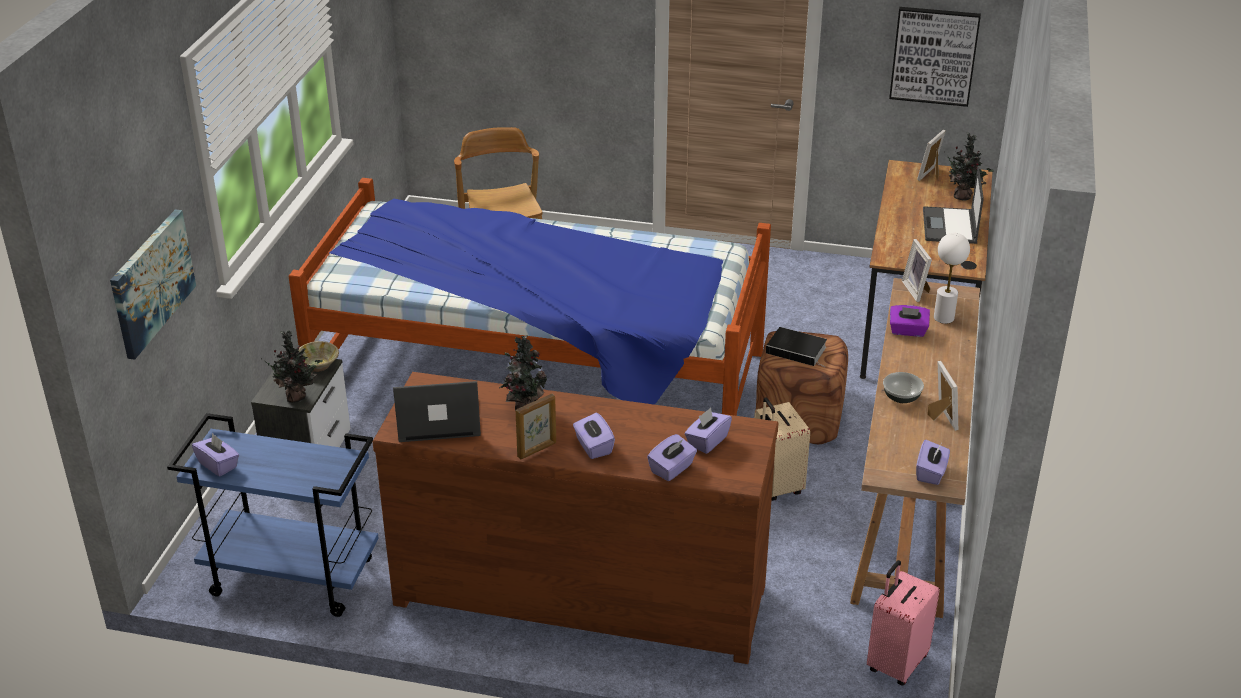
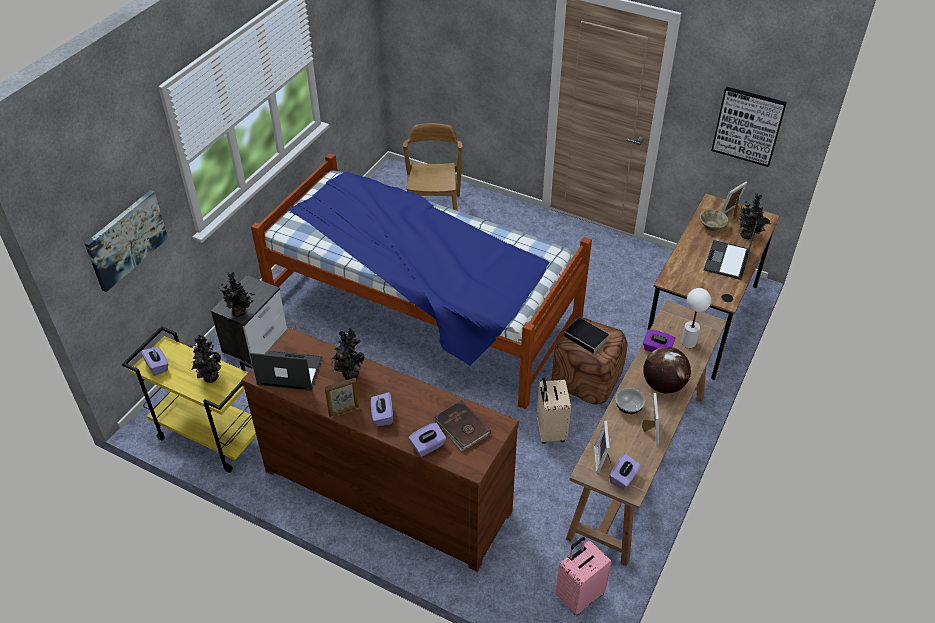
camera: 15 degrees right, 10 degrees up
(290, 578) = (210, 436): blue cart -> yellow cart
(303, 465) = (209, 377): none -> potted plant
(318, 365) = (263, 289): beige bowl -> beige bowl (712, 226)
(707, 441) = (461, 427): purple tissue box -> brown book
(917, 290) = (678, 314): picture frame -> picture frame (603, 459)
(933, 367) = (663, 385): none -> globe

